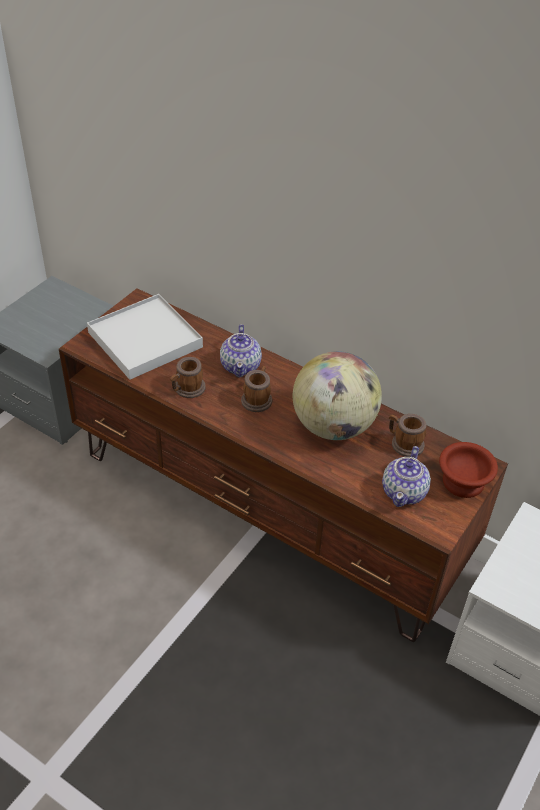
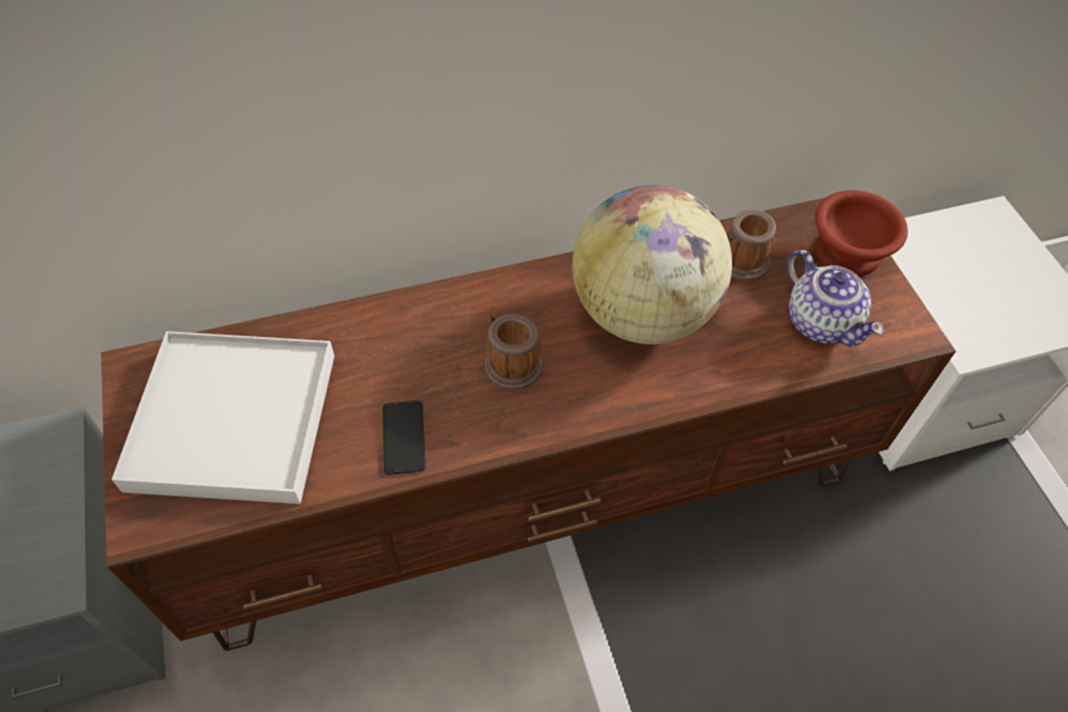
camera: 50 degrees left, 10 degrees up
(187, 389) = (404, 438): mug -> phone
(241, 366) = (423, 336): teapot -> none

